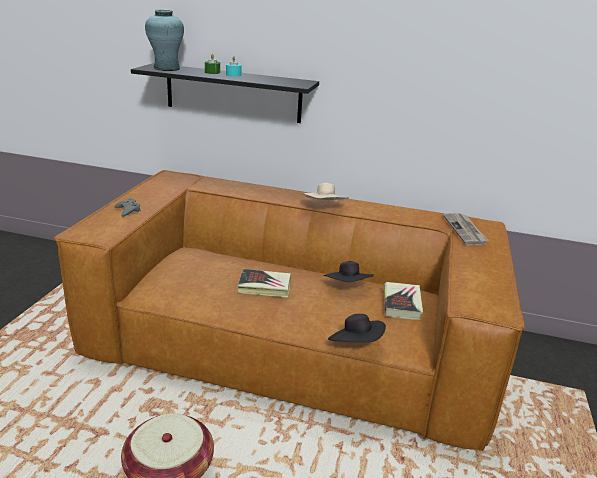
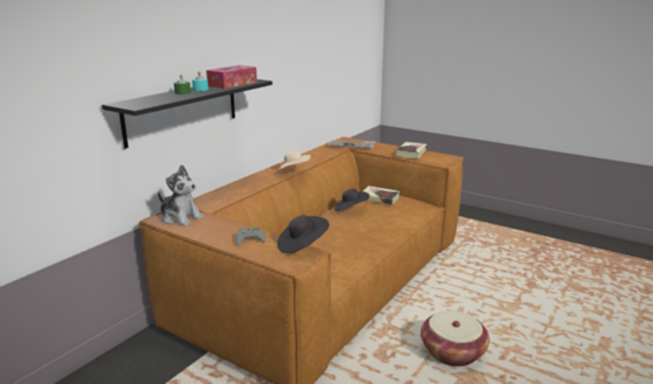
camera: 70 degrees left, 5 degrees down
(166, 68) = (147, 101): turquoise vase -> none
(172, 181) = (181, 218): none -> plush toy
(264, 286) = (339, 235): book -> book (411, 153)
(271, 80) = (232, 84): none -> tissue box
(356, 344) = (419, 218): black hat -> black hat (302, 246)

